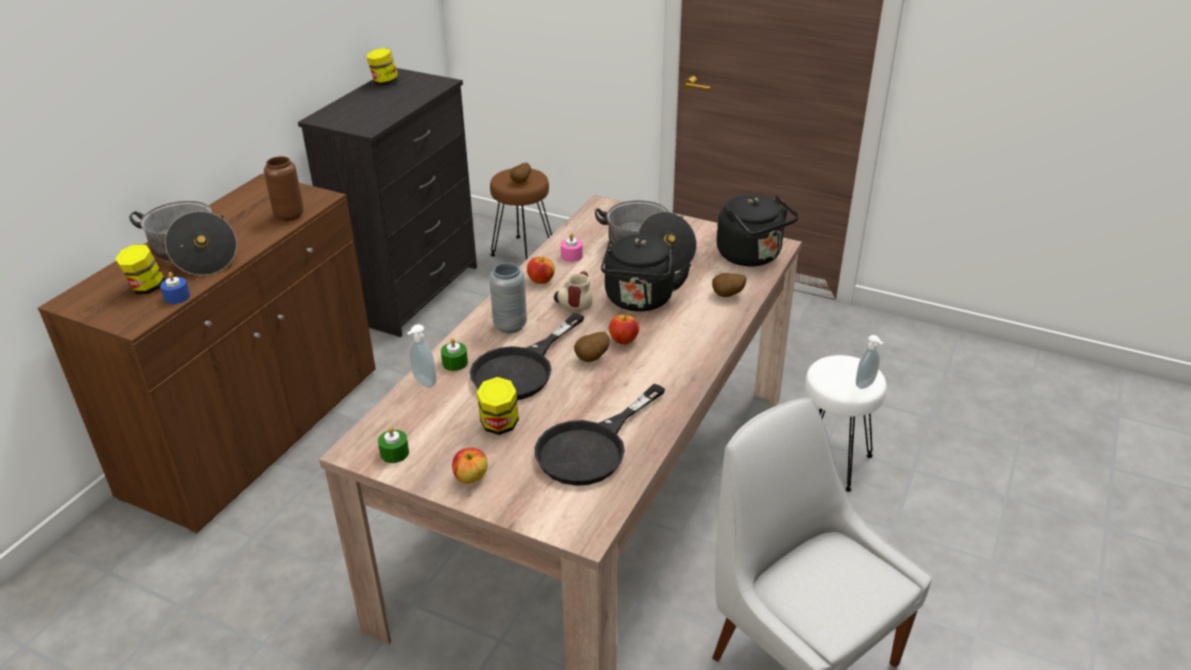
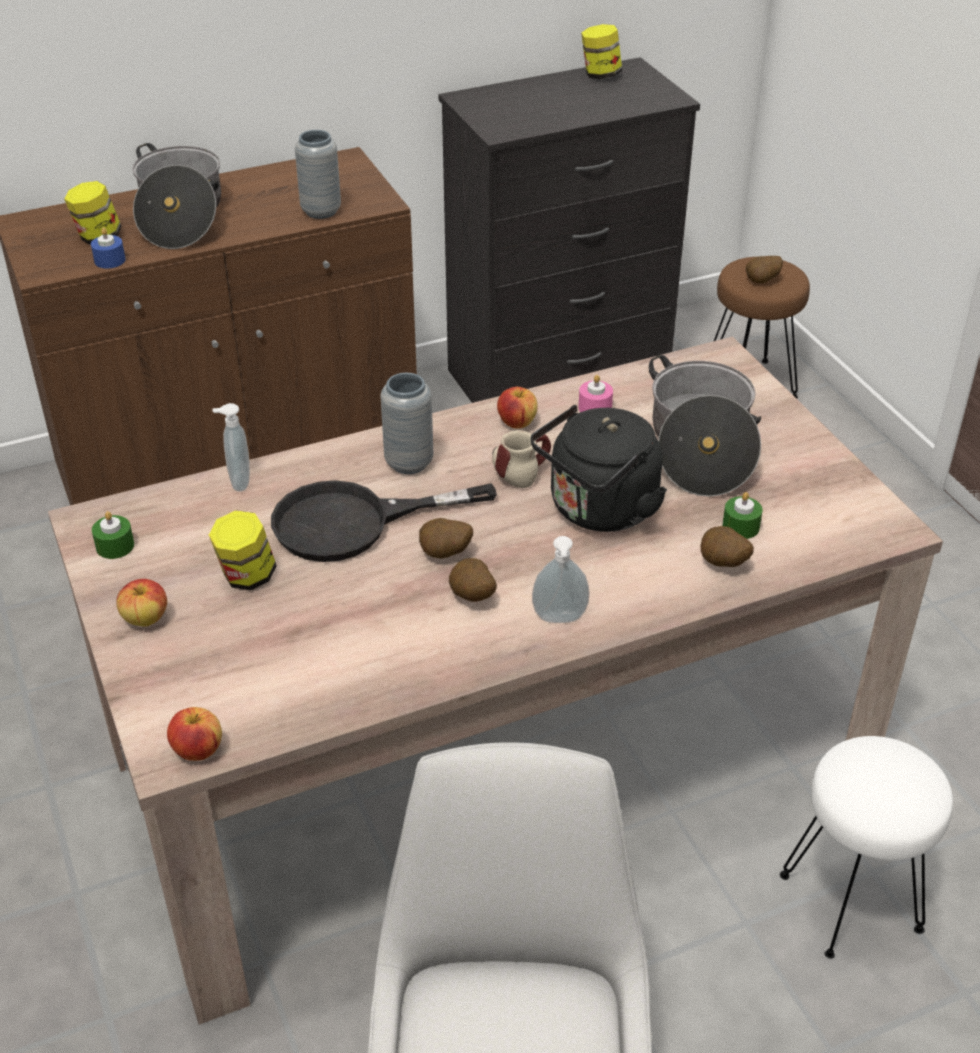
camera: 40 degrees right, 5 degrees up
(289, 215) = (321, 211): brown vase -> grey vase
(455, 363) = (297, 476): green candle -> green candle (740, 527)
(592, 447) = (303, 663): black frying pan -> none
(623, 340) = (511, 552): apple -> apple (197, 750)
(634, 371) = (471, 598): none -> potato
(752, 256) = (834, 526): black kettle -> none
(866, 385) = (896, 813): soap dispenser -> soap dispenser (559, 620)

